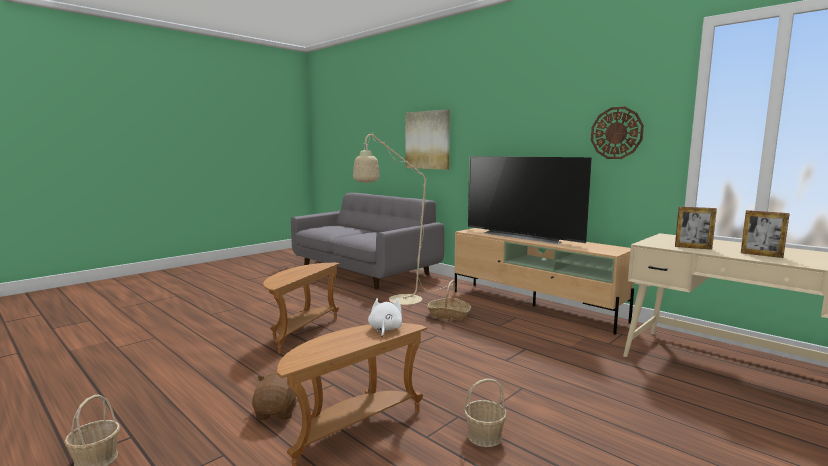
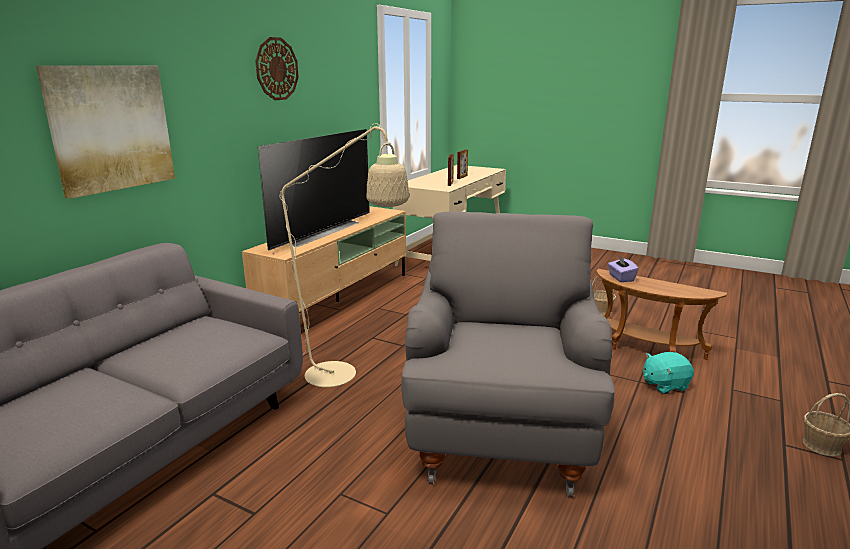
camera: 105 degrees left, 10 degrees up
(277, 412) = (664, 385): brown plush toy -> turquoise plush toy
(300, 332) = (501, 426): brown side table -> grey armchair
(385, 329) = (621, 278): white plush toy -> purple tissue box
(449, 315) = (386, 339): basket -> none
(616, 133) = (344, 102): wall clock -> wall clock (276, 69)

